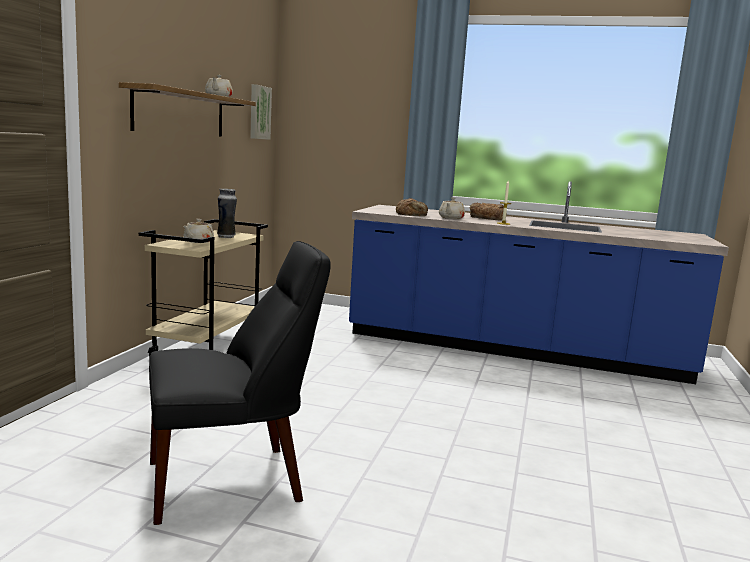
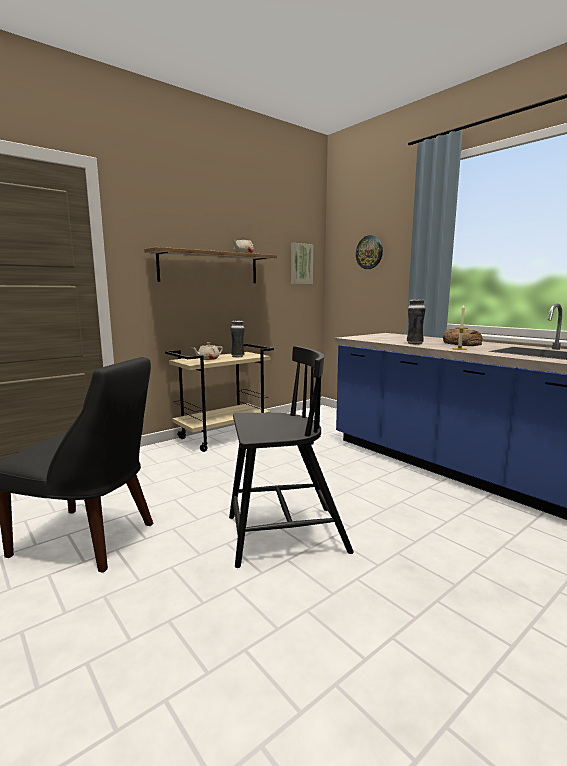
camera: 35 degrees right, 0 degrees up
(347, 107) = (369, 252): none -> wall clock
(412, 214) = (386, 340): bread -> none
(422, 427) = (284, 535): none -> black chair
(451, 218) = (414, 343): beige teapot -> vase

